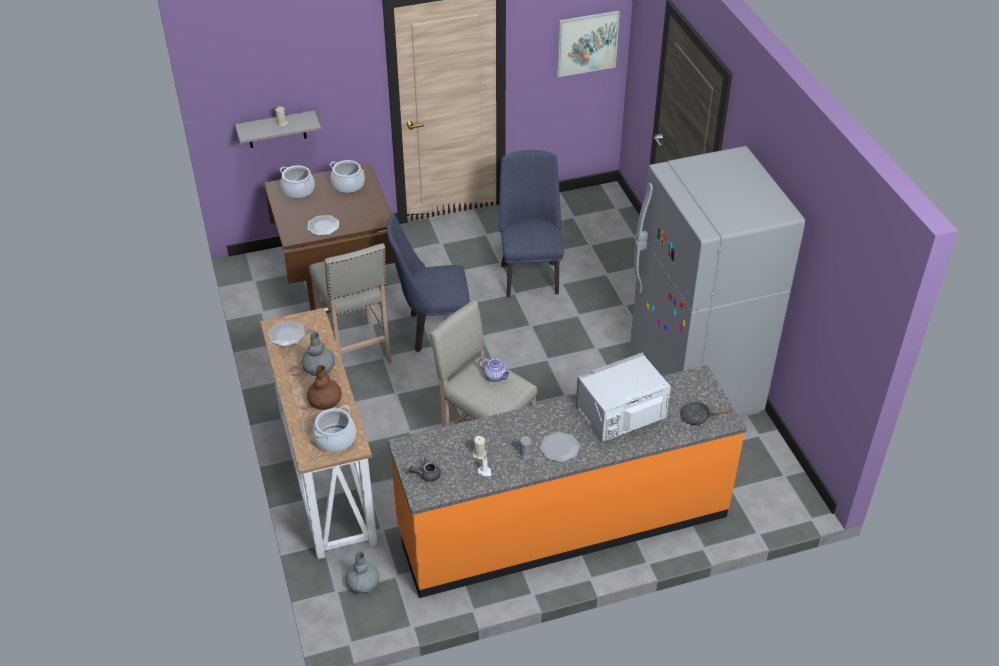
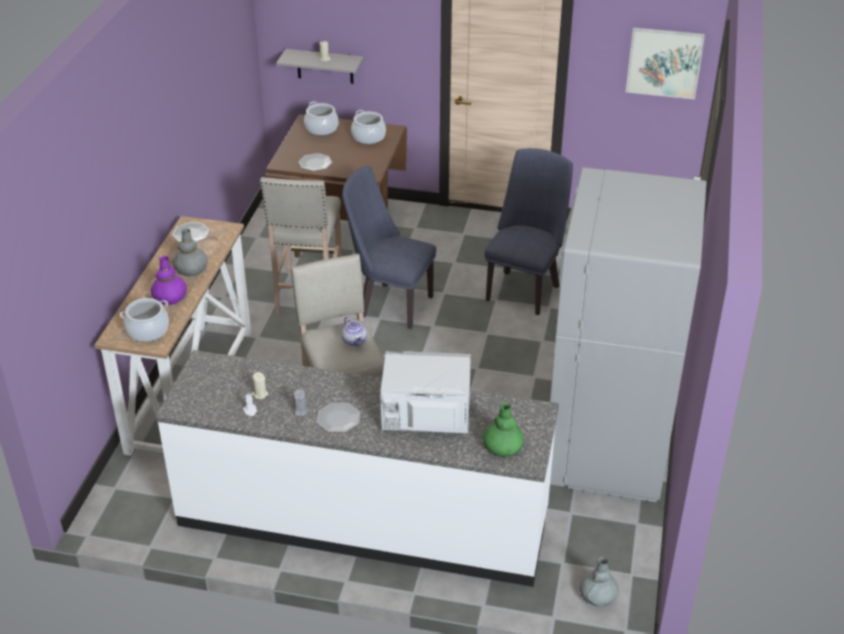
camera: 30 degrees right, 5 degrees down
(325, 401) = (170, 297): brown vase -> purple vase
(362, 583) = (142, 491): grey vase -> grey vase (597, 595)
(426, 475) = (197, 392): grey teapot -> none
(562, 523) = (363, 519): orange counter -> white counter
(698, 417) = (503, 446): black frying pan -> green vase

